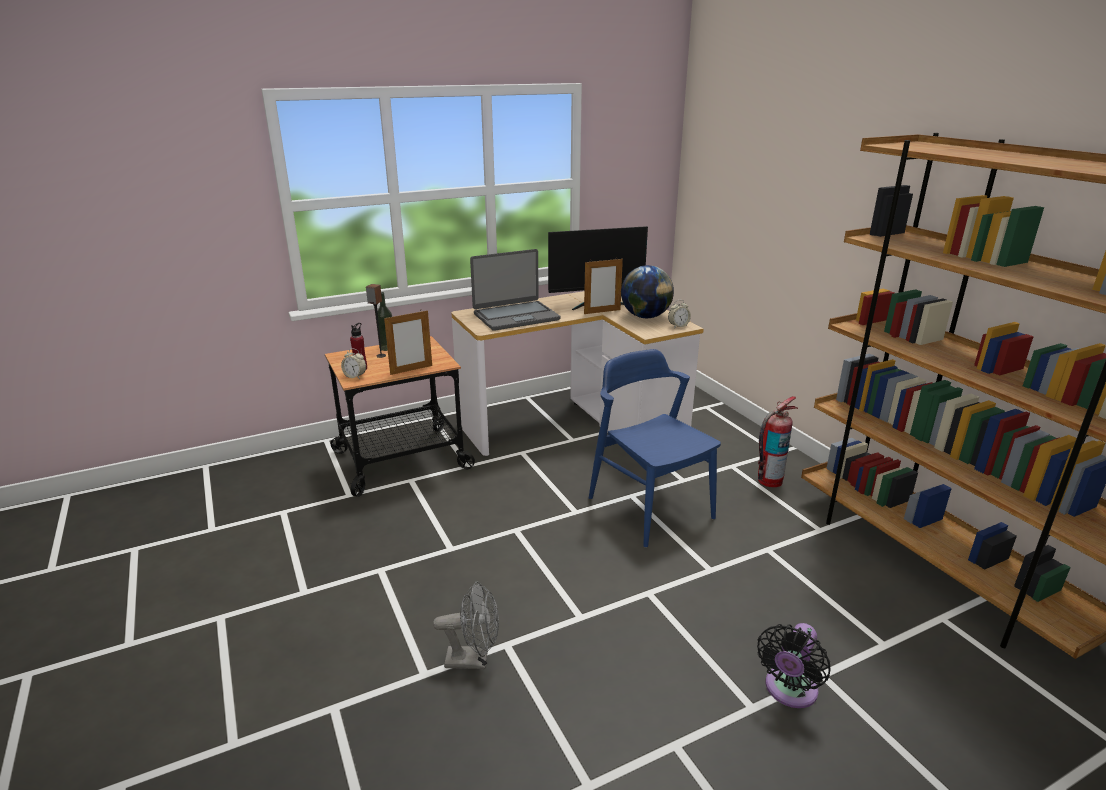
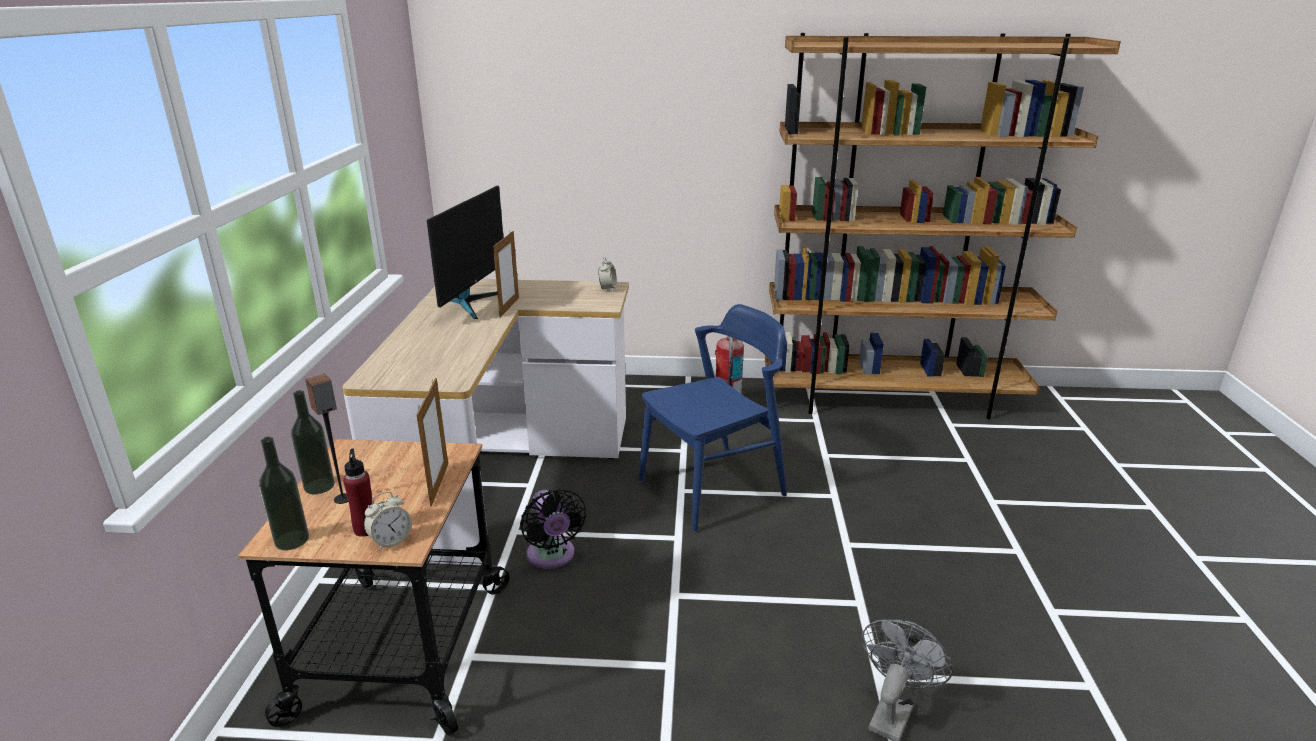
camera: 60 degrees left, 0 degrees up
(341, 358) = (292, 540): none -> bottle
(515, 316) = (441, 353): laptop -> none
(645, 316) = (559, 293): globe -> none
(650, 507) = (712, 488): blue chair -> blue chair turned 150 degrees clockwise
(789, 691) = (1005, 524): black fan -> black fan (552, 557)

